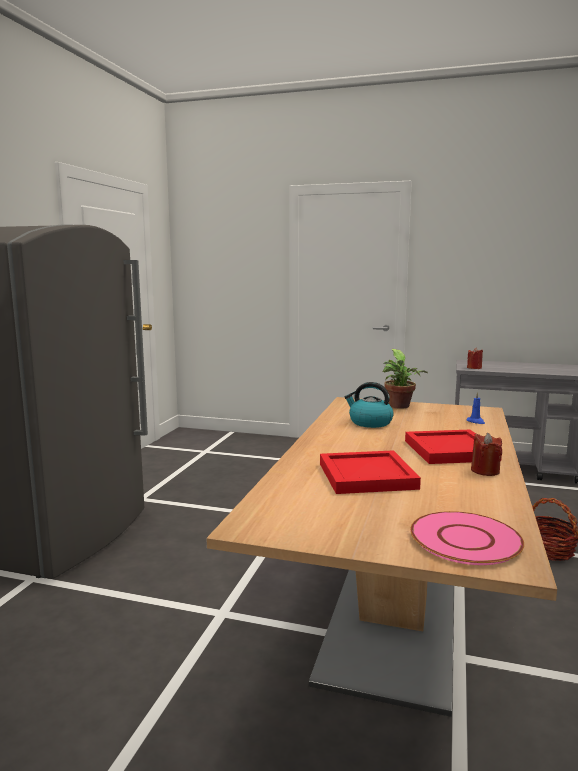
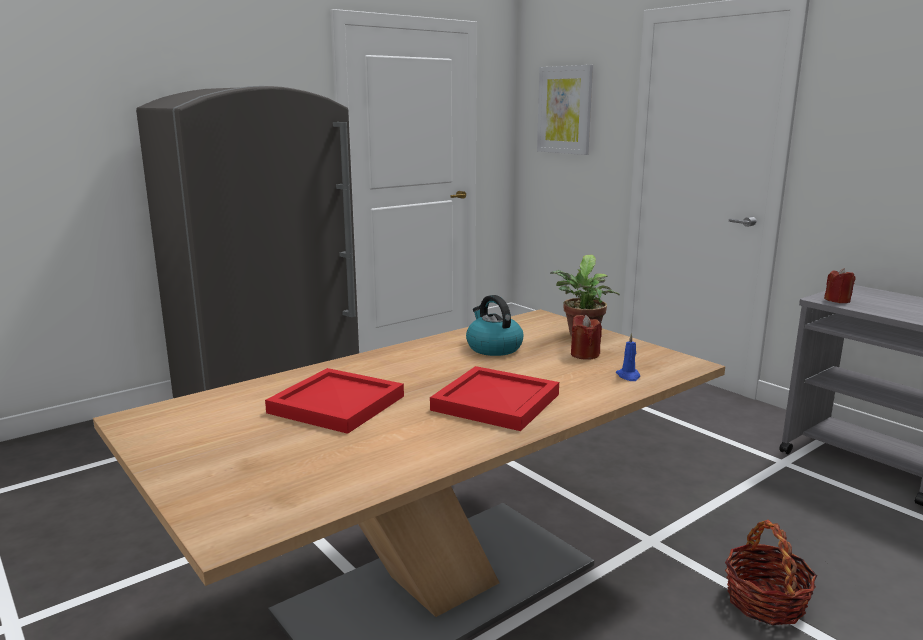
camera: 35 degrees right, 5 degrees up
(223, 257) = (565, 110): none -> picture
(465, 539) = (254, 494): pink plate -> none
(485, 471) = (468, 436): red candle -> red candle (584, 354)

